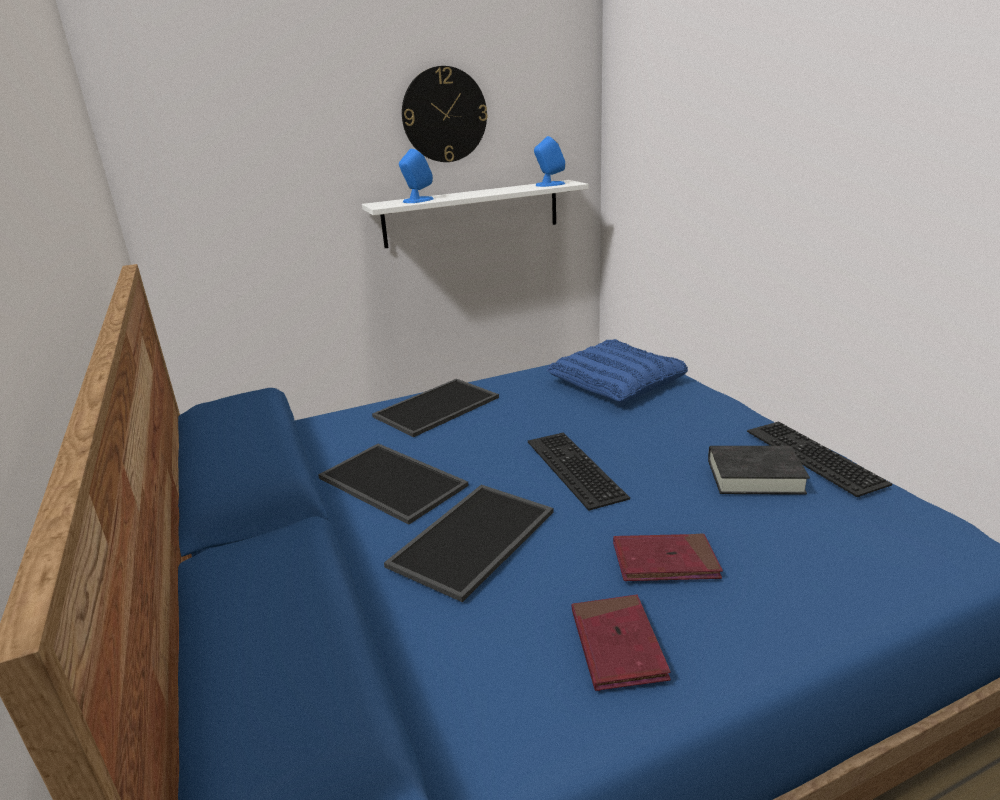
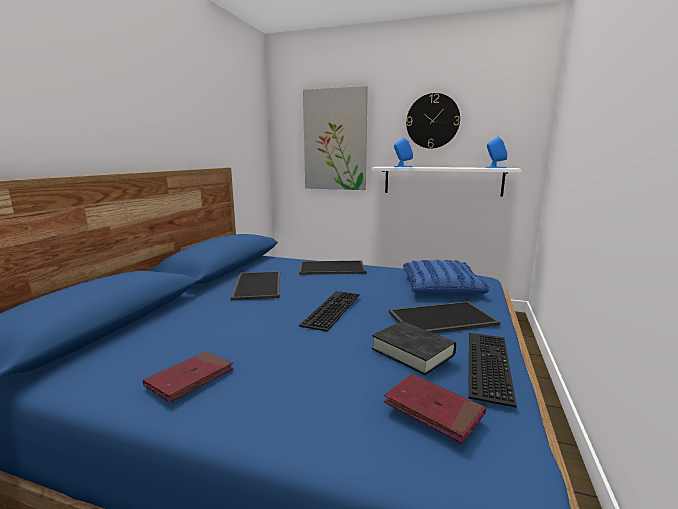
camera: 40 degrees right, 10 degrees down
(270, 162) = (335, 140): none -> picture
(474, 540) = (234, 314): tray -> tray (442, 319)
(665, 562) = (281, 362): red book -> red book (433, 409)

